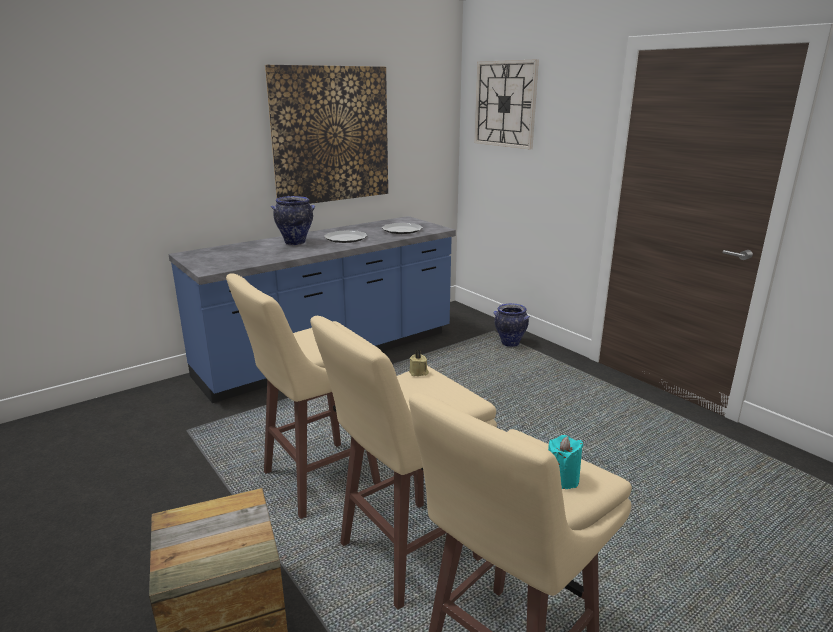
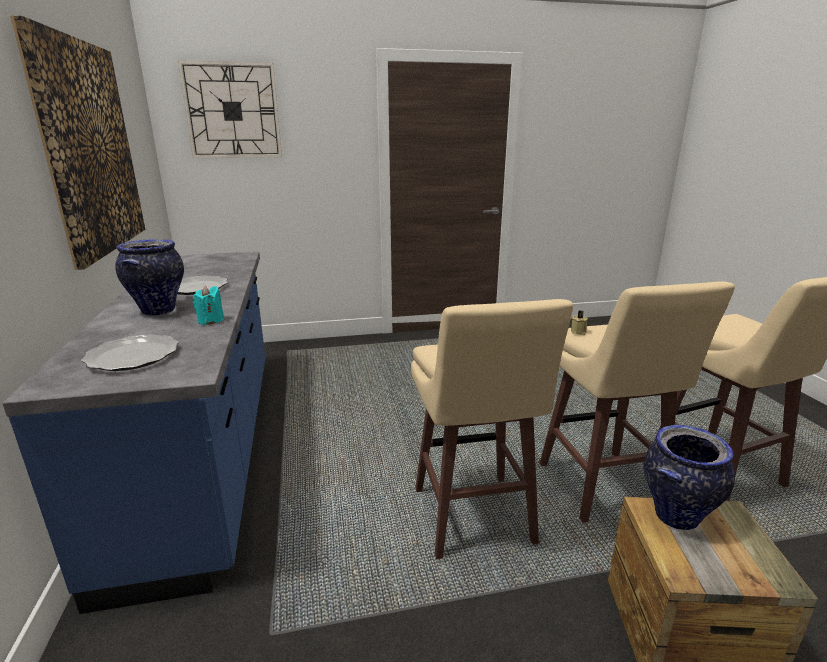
camera: 65 degrees left, 0 degrees up
(402, 230) = (217, 265): plate -> plate (133, 356)
(509, 344) = (320, 352): vase -> vase (676, 518)
(562, 479) = (746, 324): turquoise candle -> turquoise candle (210, 320)

